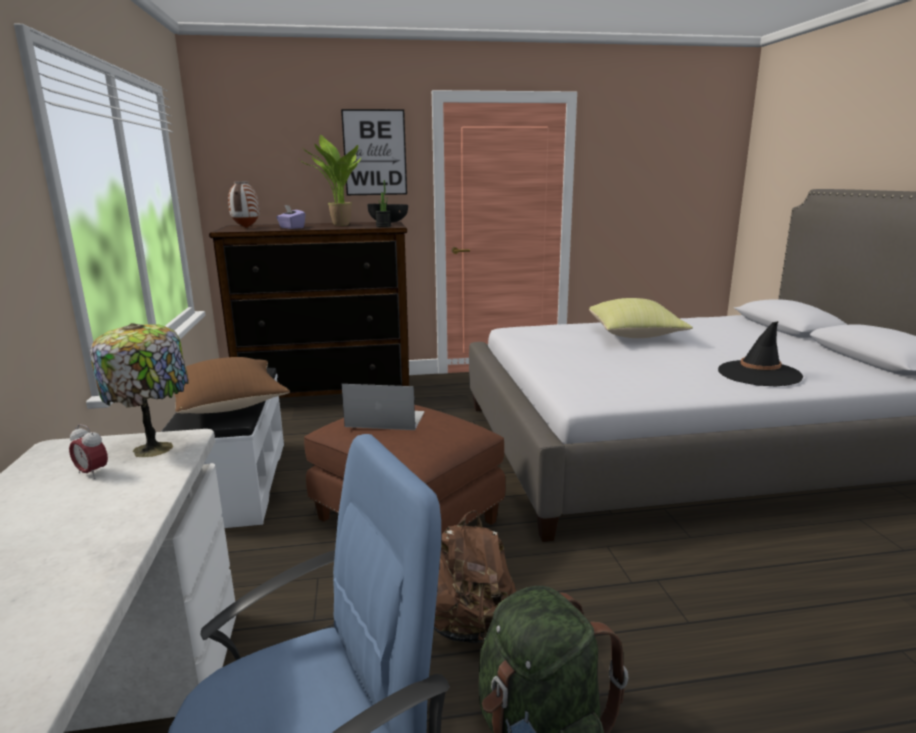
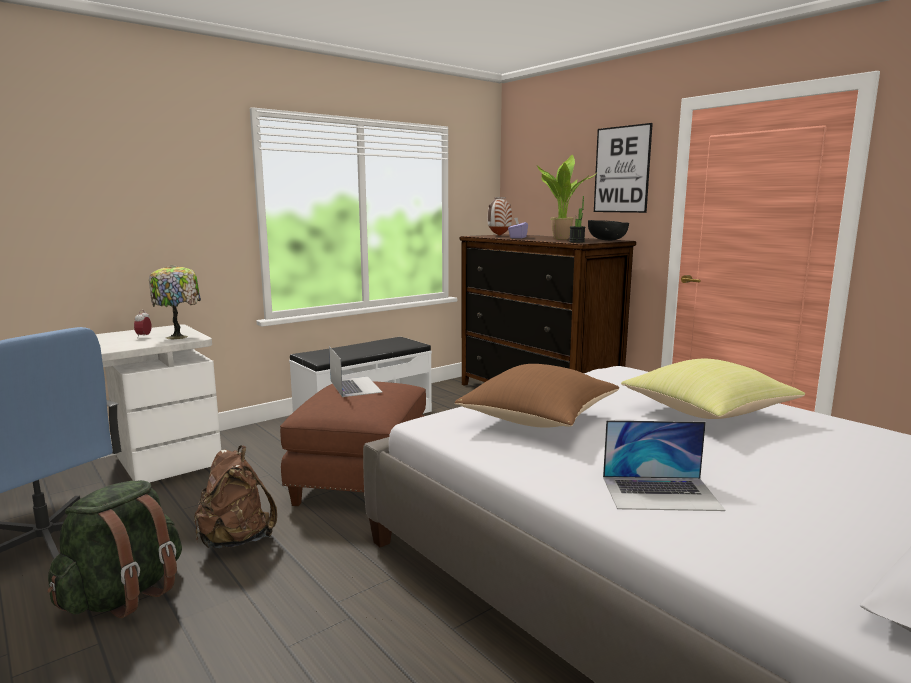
camera: 60 degrees right, 5 degrees down
(230, 406) = (344, 354): brown pillow -> brown pillow (539, 421)
(759, 374) = (661, 493): black hat -> laptop

